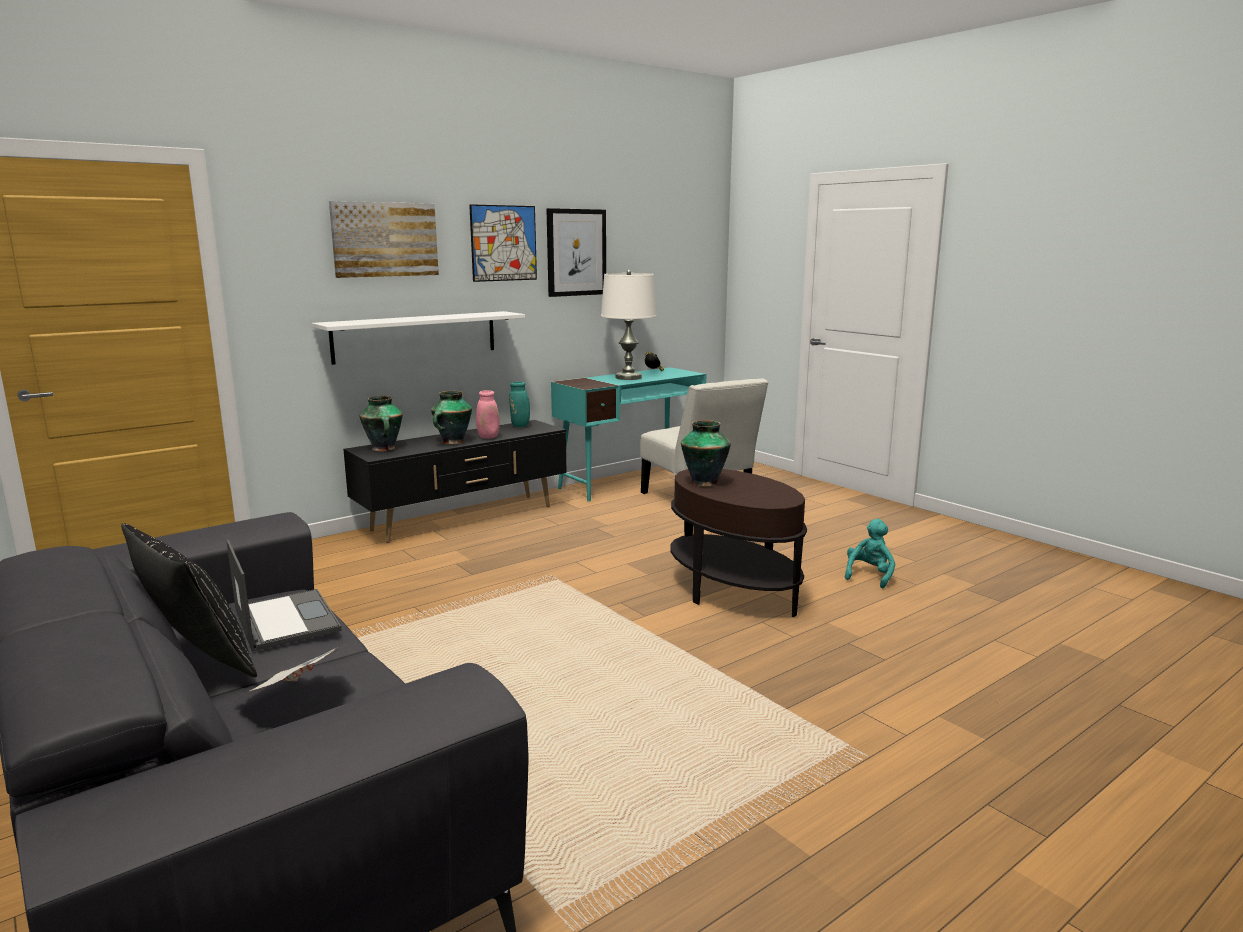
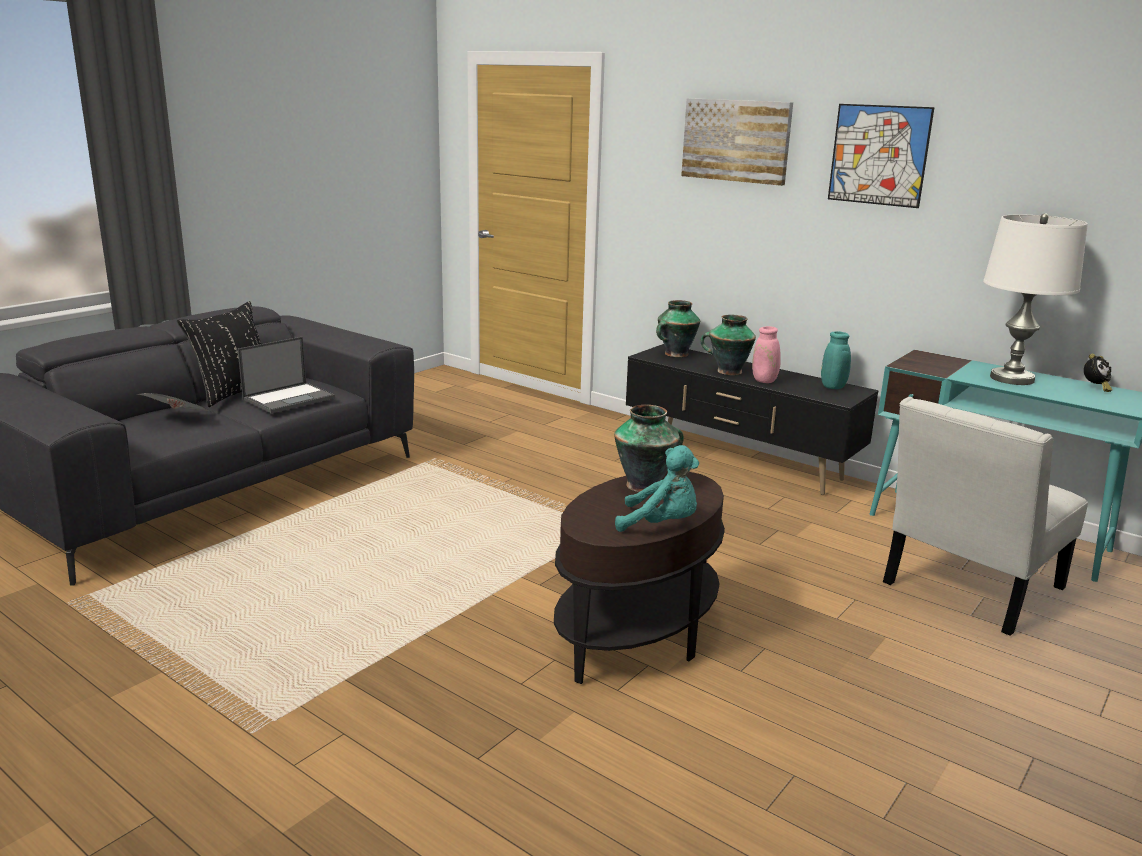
camera: 75 degrees right, 5 degrees up
(416, 336) = (752, 250): white shelf -> none
(576, 252) = (996, 178): picture -> none
(869, 576) = (769, 756): turquoise plush toy -> turquoise plush toy (661, 524)

